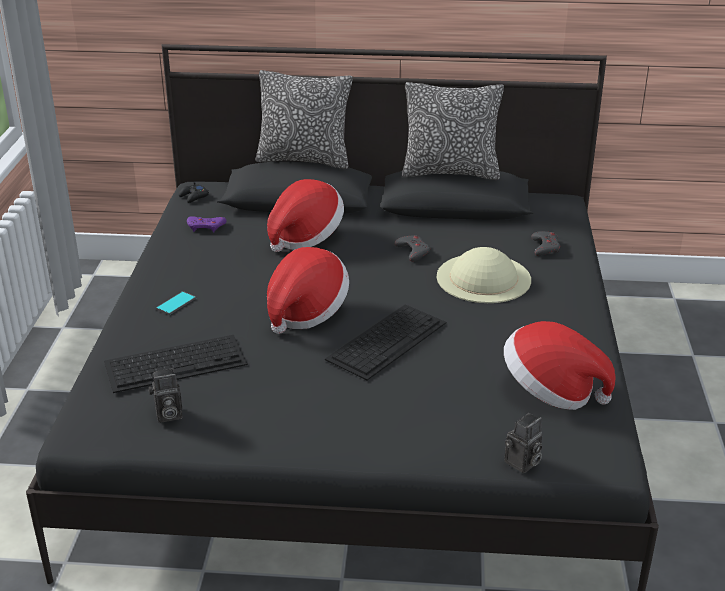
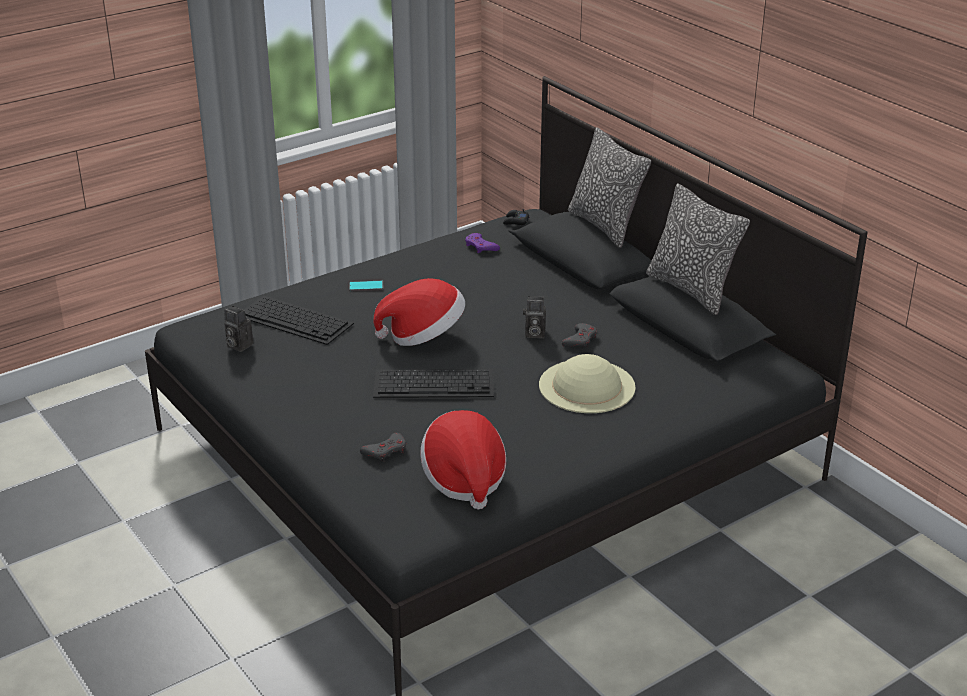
camera: 50 degrees right, 0 degrees up
(305, 236) = (529, 288): hat -> none
(522, 464) = (355, 501): camera -> camera (533, 334)
(545, 247) = (685, 394): grey game controller -> grey game controller (385, 451)

